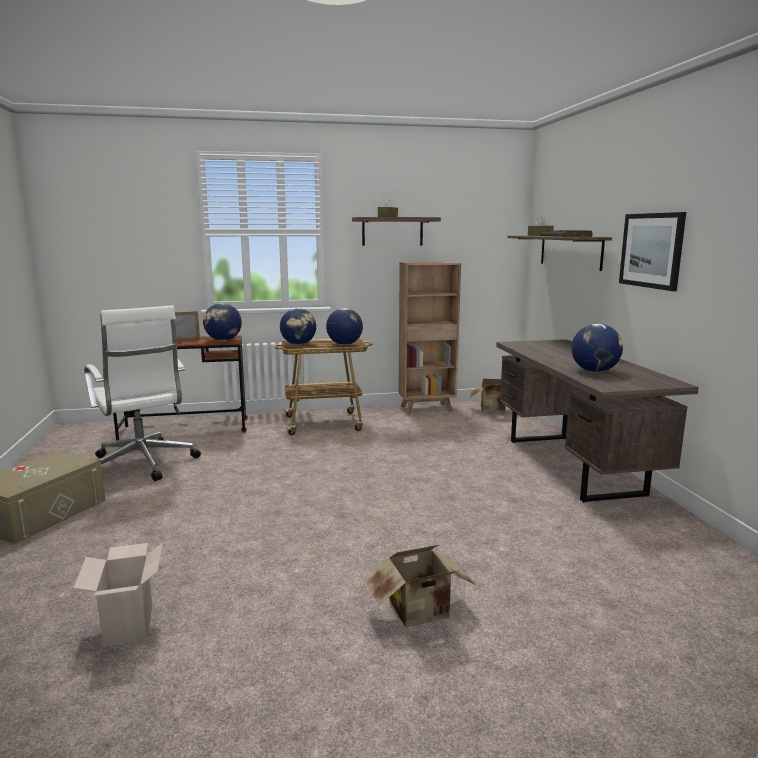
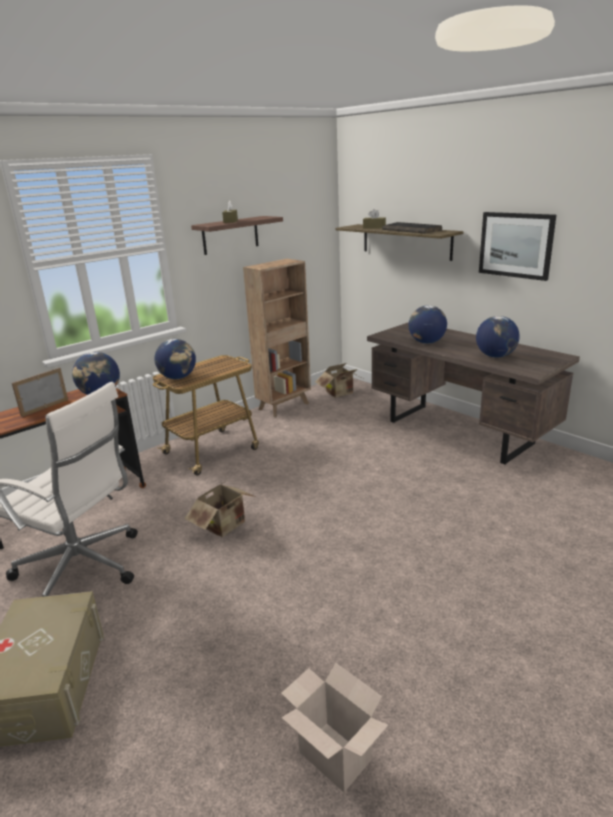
camera: 30 degrees left, 10 degrees up
(344, 344) = (227, 367): globe -> globe (426, 342)
(422, 613) = (530, 613): cardboard box -> cardboard box (226, 526)

